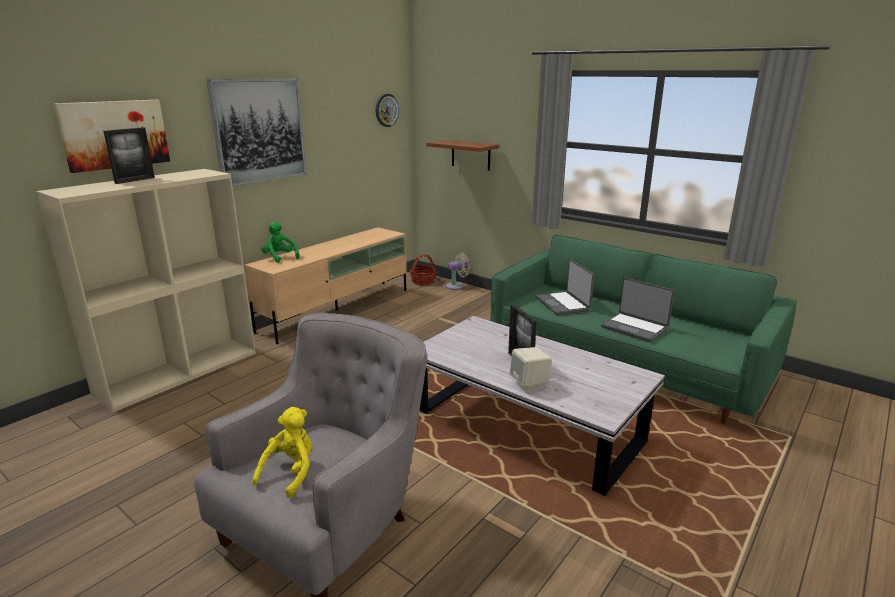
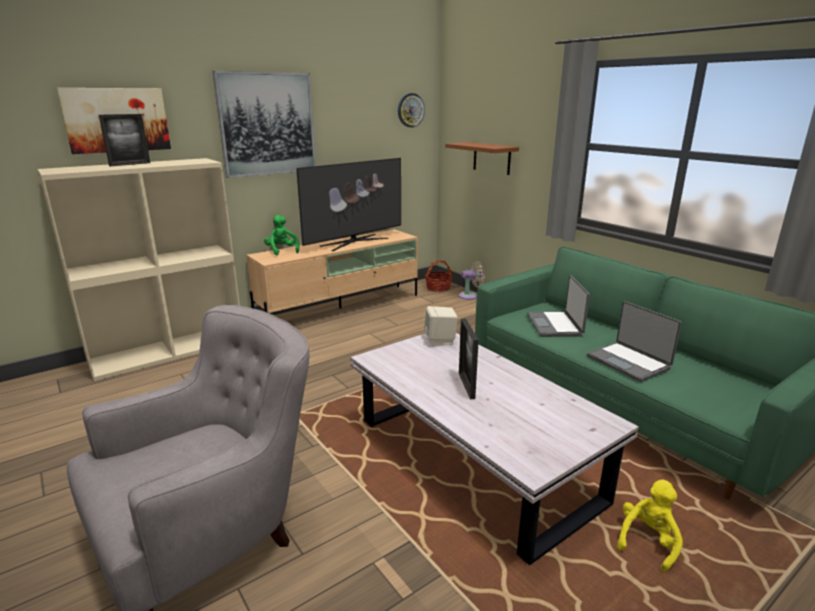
camera: 15 degrees right, 0 degrees up
(290, 473) = (149, 474): yellow plush toy -> yellow plush toy (648, 541)
(347, 243) = (354, 242): none -> television
(529, 384) = (461, 414): beige speaker -> beige speaker (440, 340)

